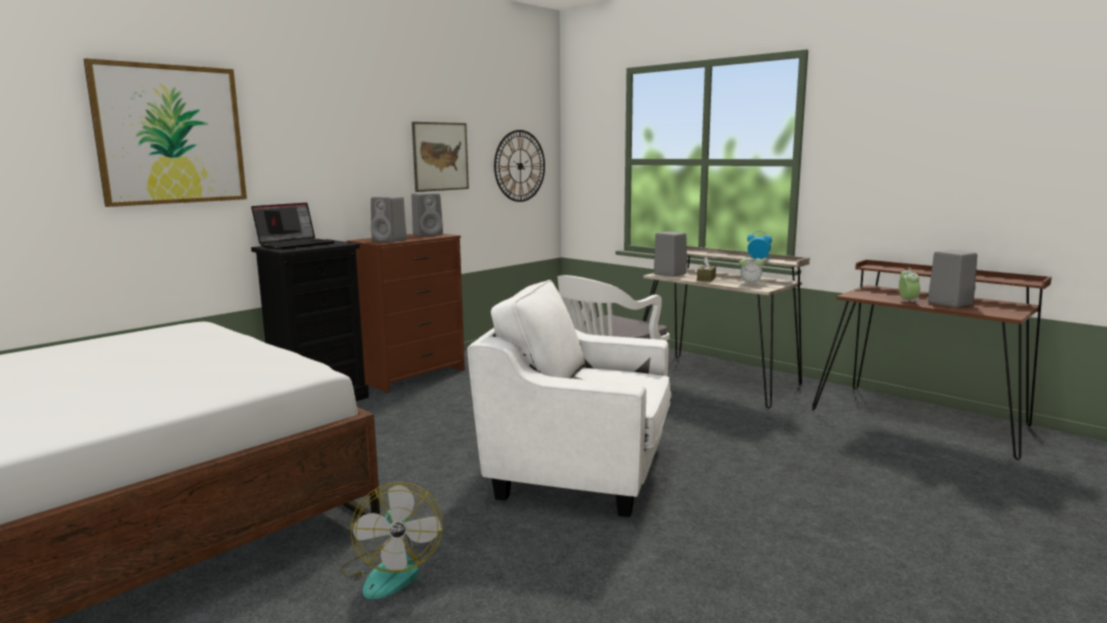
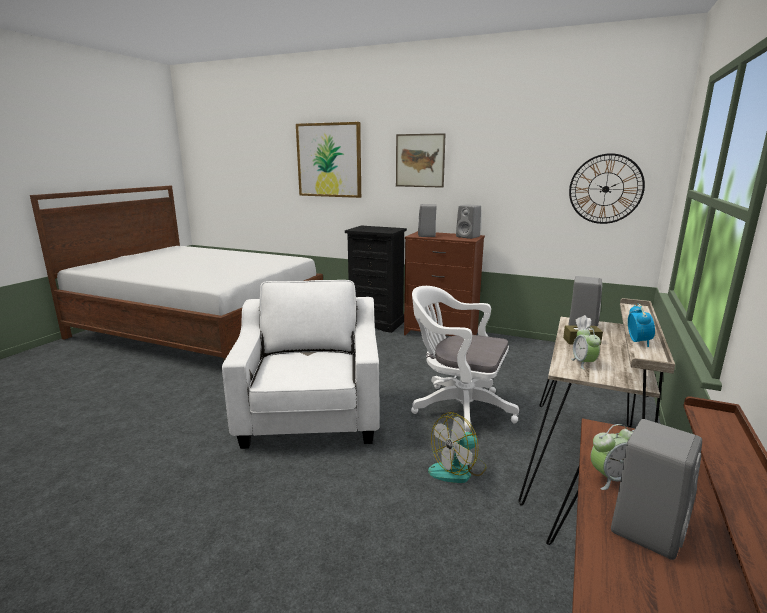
camera: 70 degrees right, 5 degrees up
(296, 244) = (376, 228): laptop -> none
(390, 571) = (178, 389): fan -> fan (458, 470)
(440, 156) = (508, 177): picture -> picture (420, 160)

